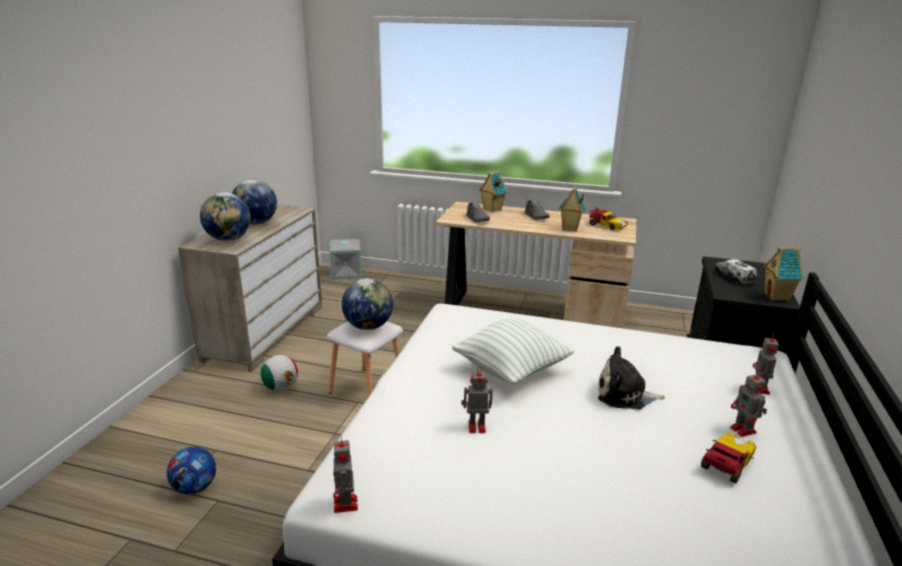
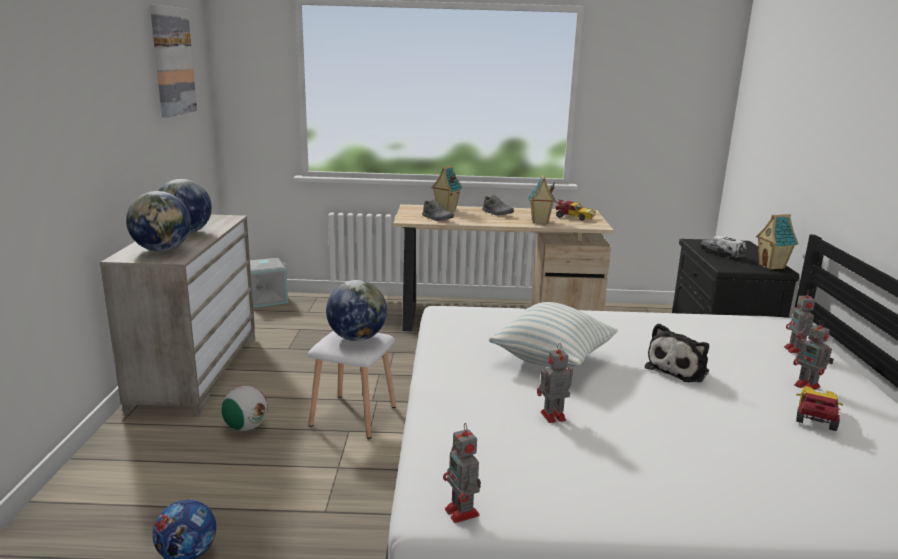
camera: 15 degrees left, 5 degrees down
(262, 76) = (172, 61): none -> picture
(624, 395) = (679, 369): plush toy -> plush toy turned 45 degrees counterclockwise

